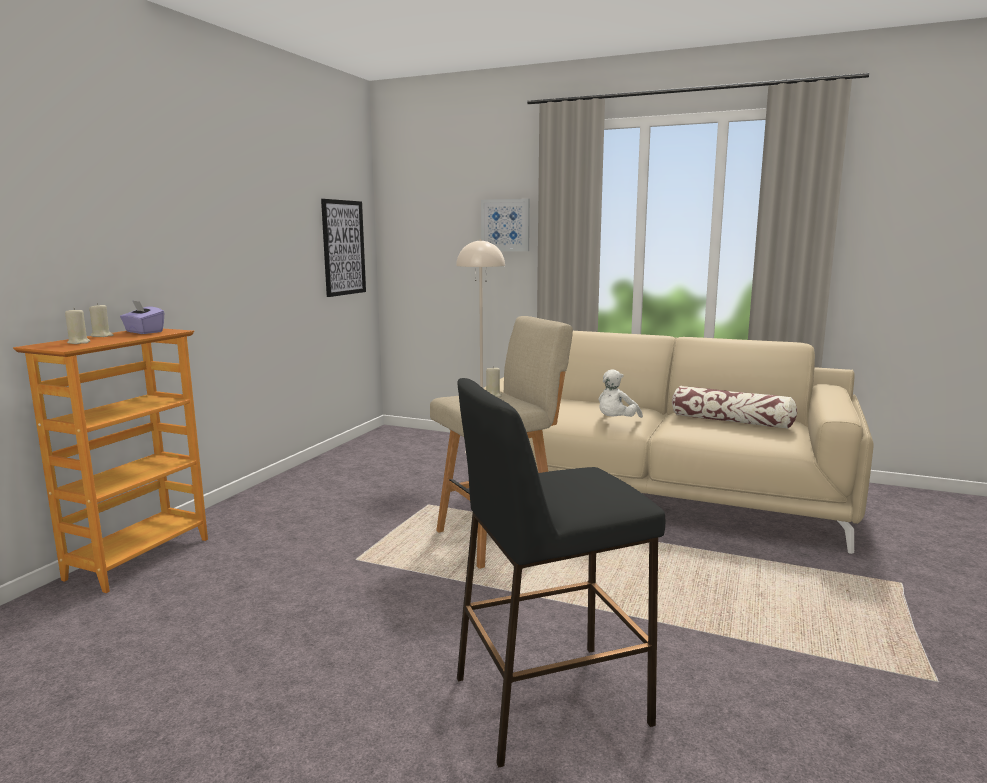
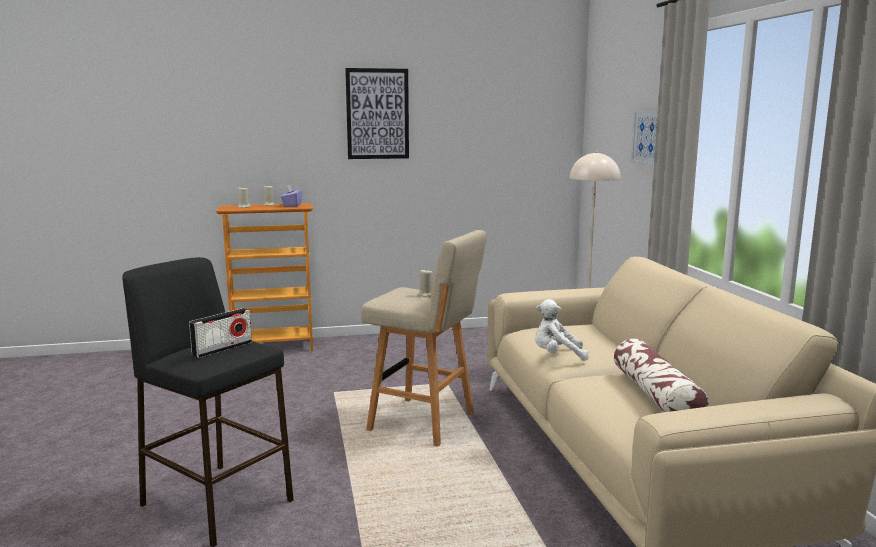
camera: 55 degrees right, 0 degrees up
(343, 248) = (530, 152): picture -> picture (377, 114)
(585, 481) = (222, 349): none -> radio

